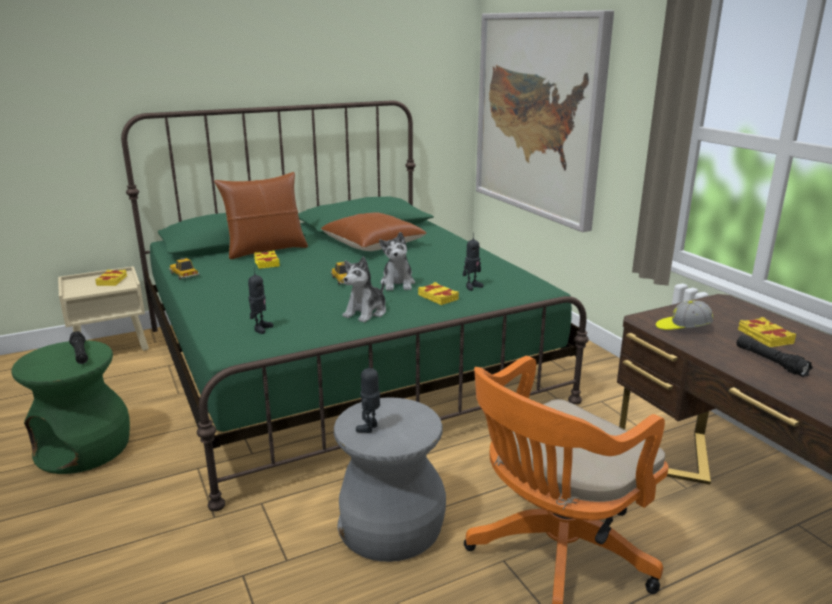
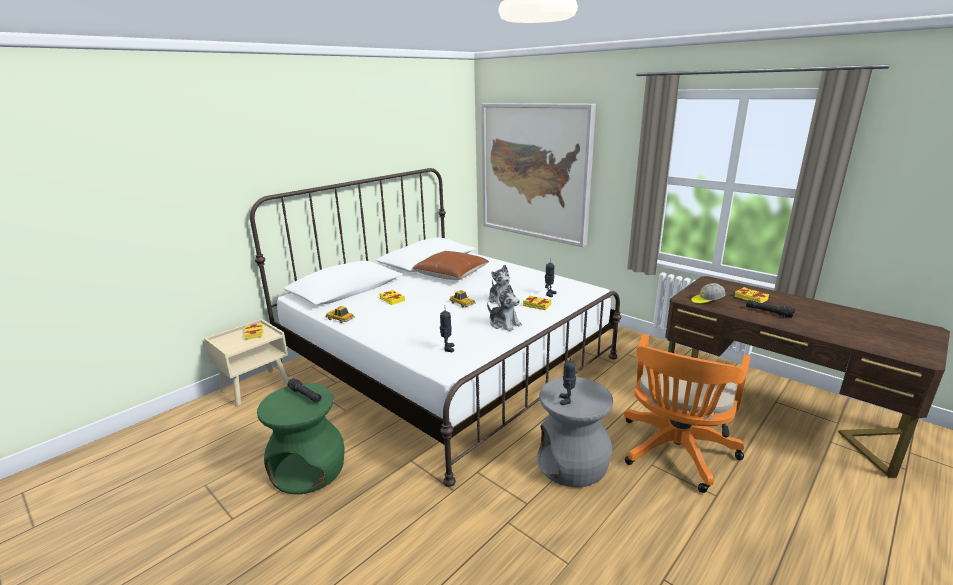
camera: 20 degrees left, 0 degrees up
(266, 250) = (379, 290): brown pillow -> none
(342, 362) = (446, 362): green bed -> white bed
(366, 312) = (504, 324): plush toy -> plush toy turned 60 degrees counterclockwise

